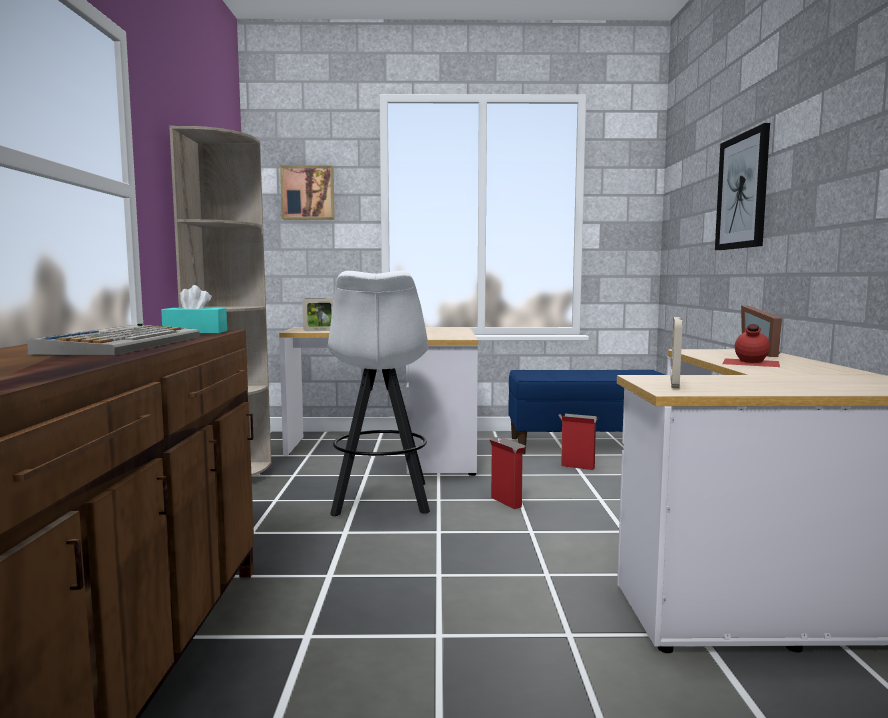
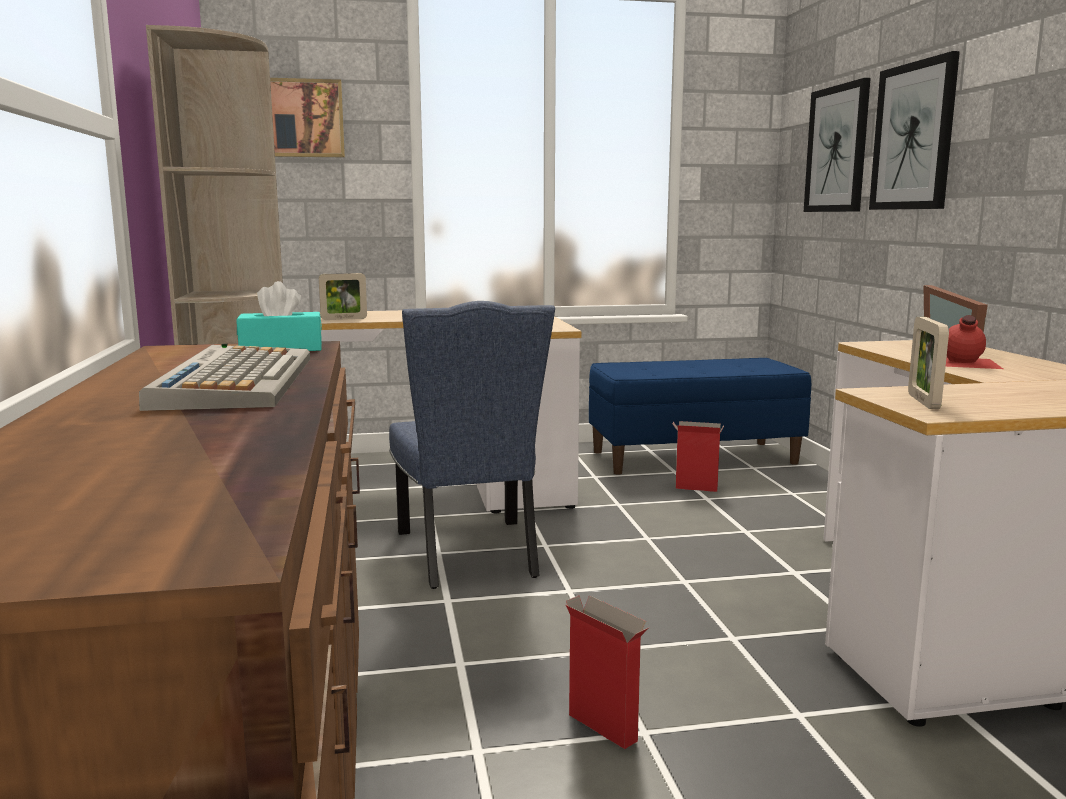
camera: 10 degrees left, 5 degrees up
(380, 500) = (469, 551): white stool -> blue chair
(506, 502) = (634, 543): cardboard box -> cardboard box (604, 728)
(696, 206) = (837, 149): none -> picture

